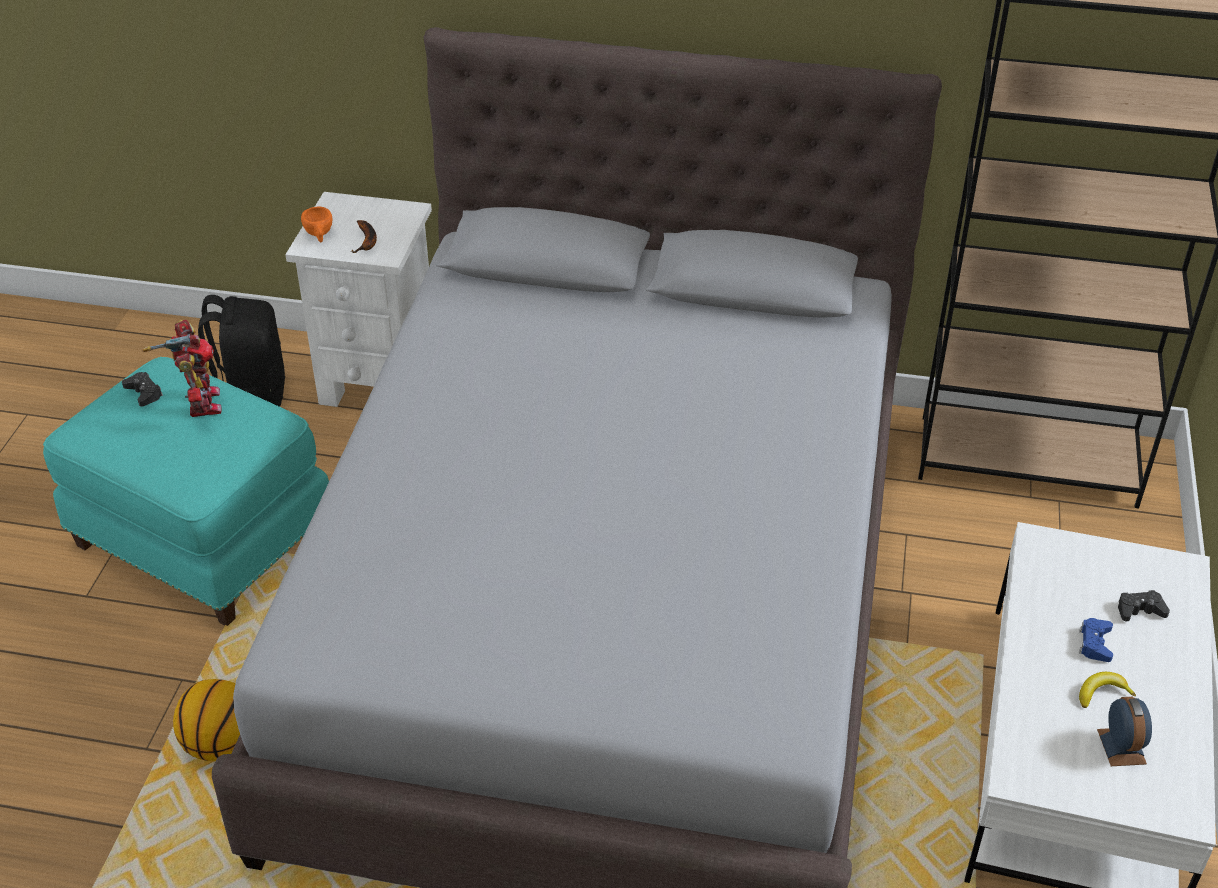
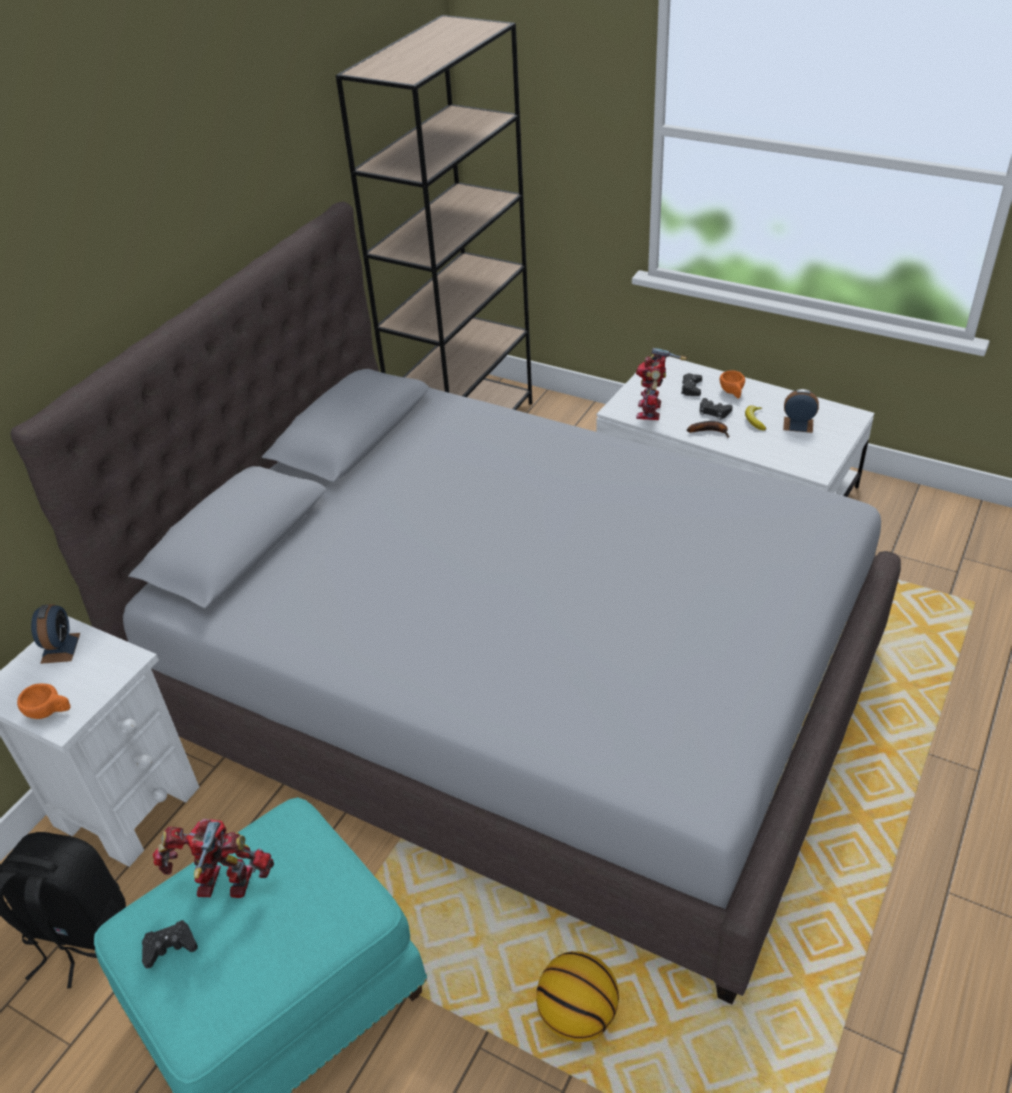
camera: 70 degrees left, 0 degrees up
(367, 241) = (92, 672): banana -> banana (710, 431)
(390, 215) = (60, 648): none -> alarm clock
(1057, 576) = (652, 411): none -> toy robot
(1095, 643) = (714, 412): blue game controller -> black game controller
(1157, 659) = (732, 393): none -> orange cup

